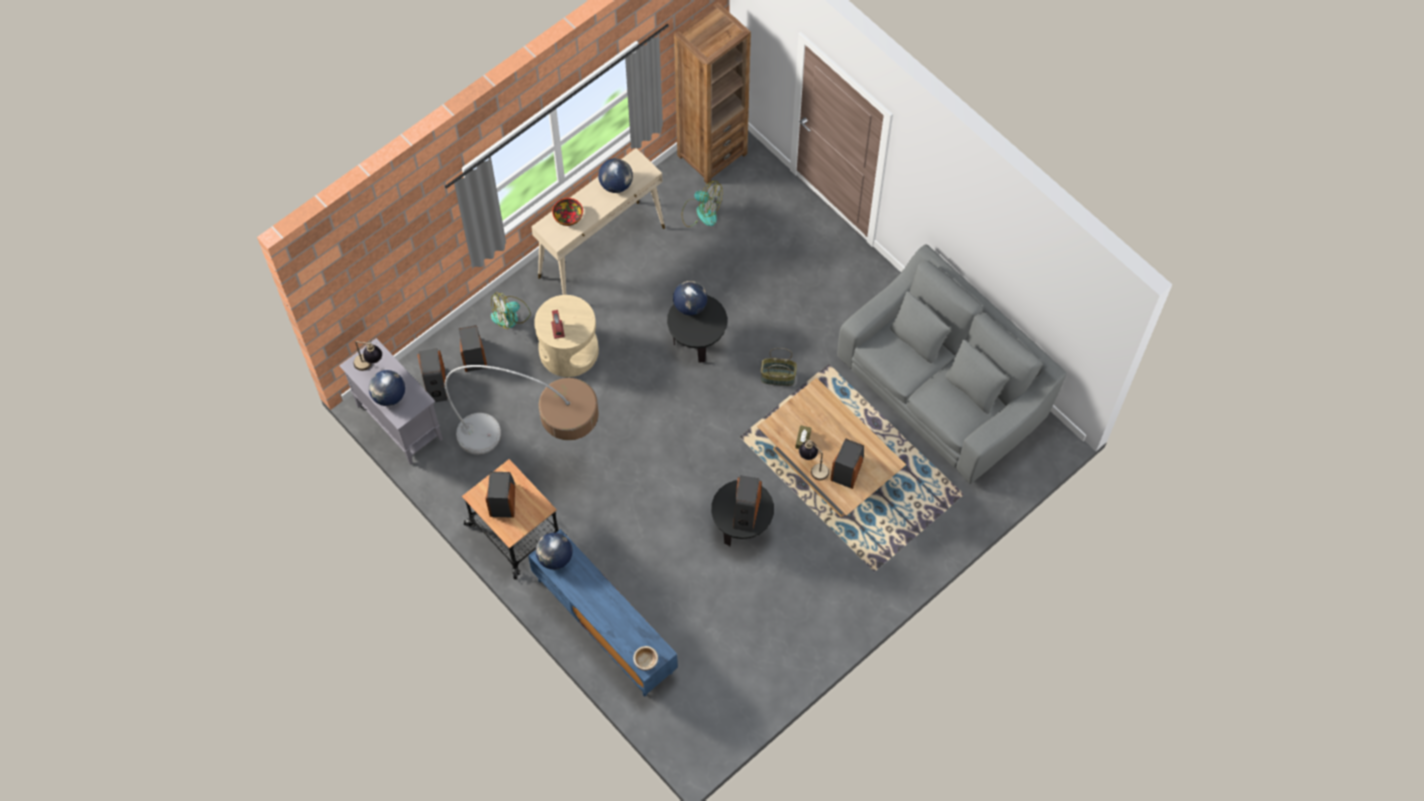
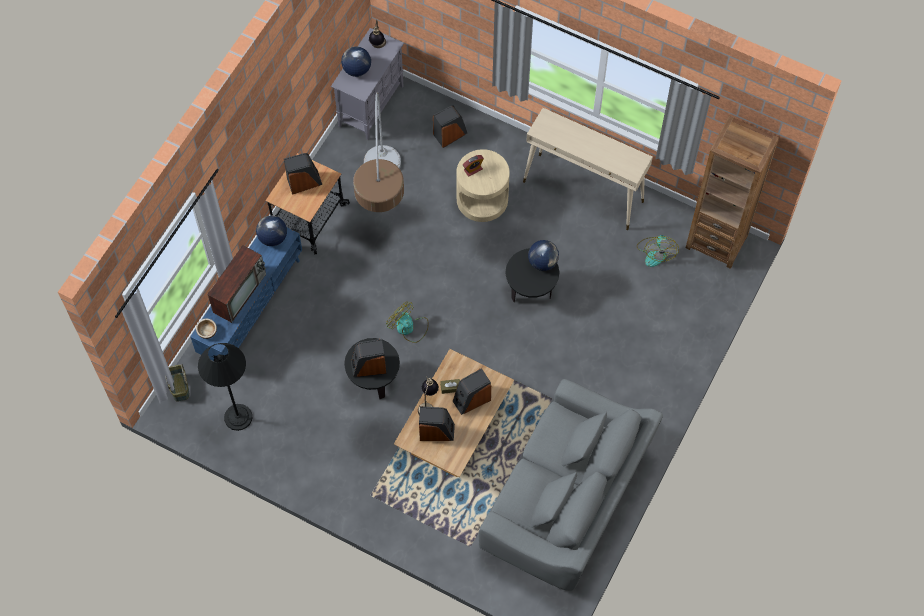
camera: 70 degrees right, 0 degrees up
(435, 385) = (413, 118): speaker -> speaker (471, 400)
(511, 316) = (496, 147): fan -> fan (409, 328)
(568, 217) = (563, 130): bowl -> none
(609, 612) = (240, 292): none -> television
(616, 184) = (610, 154): globe -> none
(734, 679) = (238, 417): none -> black floor lamp
(777, 377) = (522, 362): basket -> basket (179, 386)

